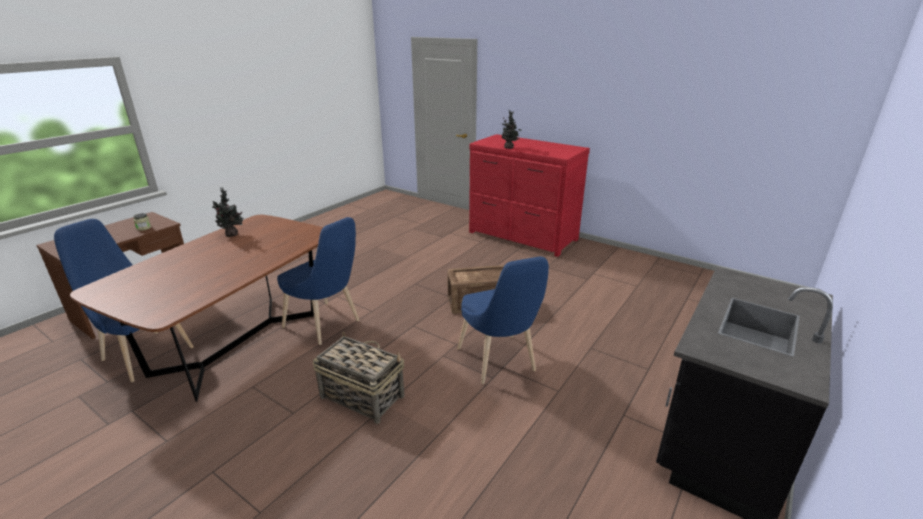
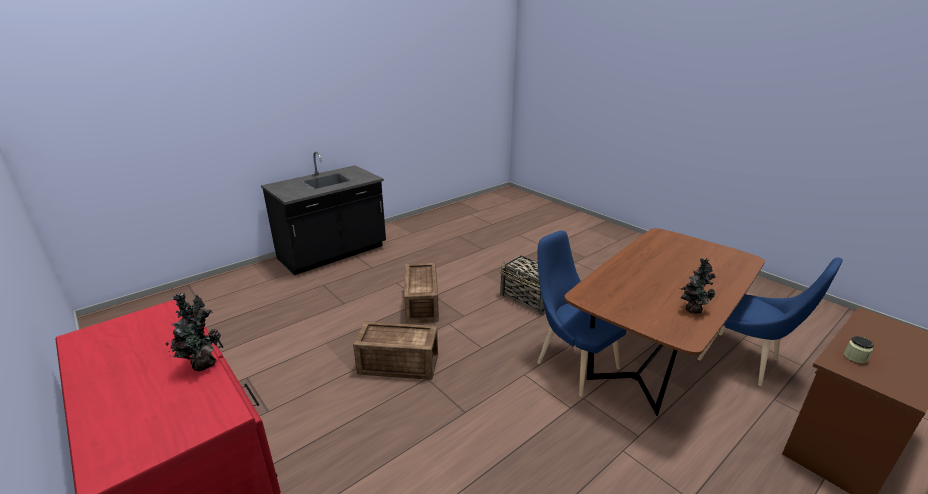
camera: 165 degrees left, 0 degrees up
(499, 362) = (423, 304): blue chair -> crate

